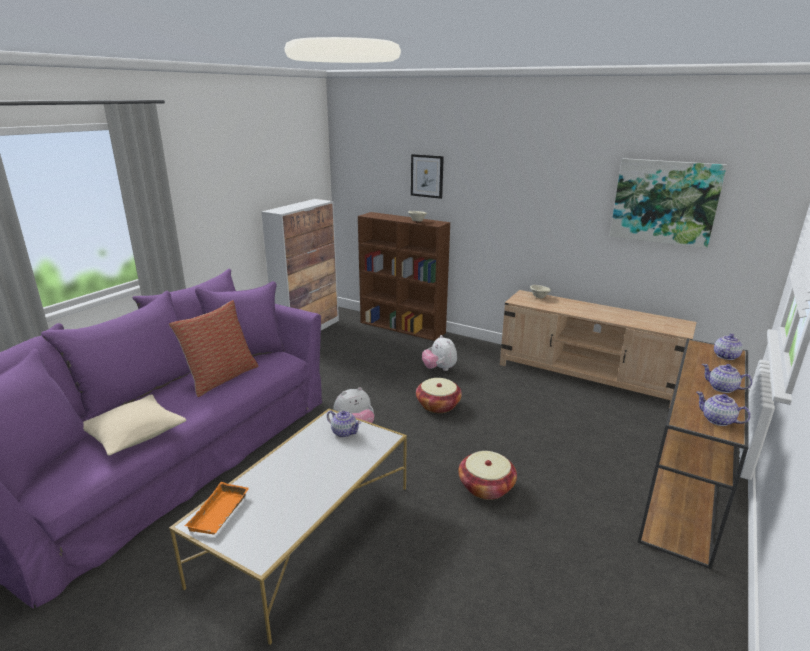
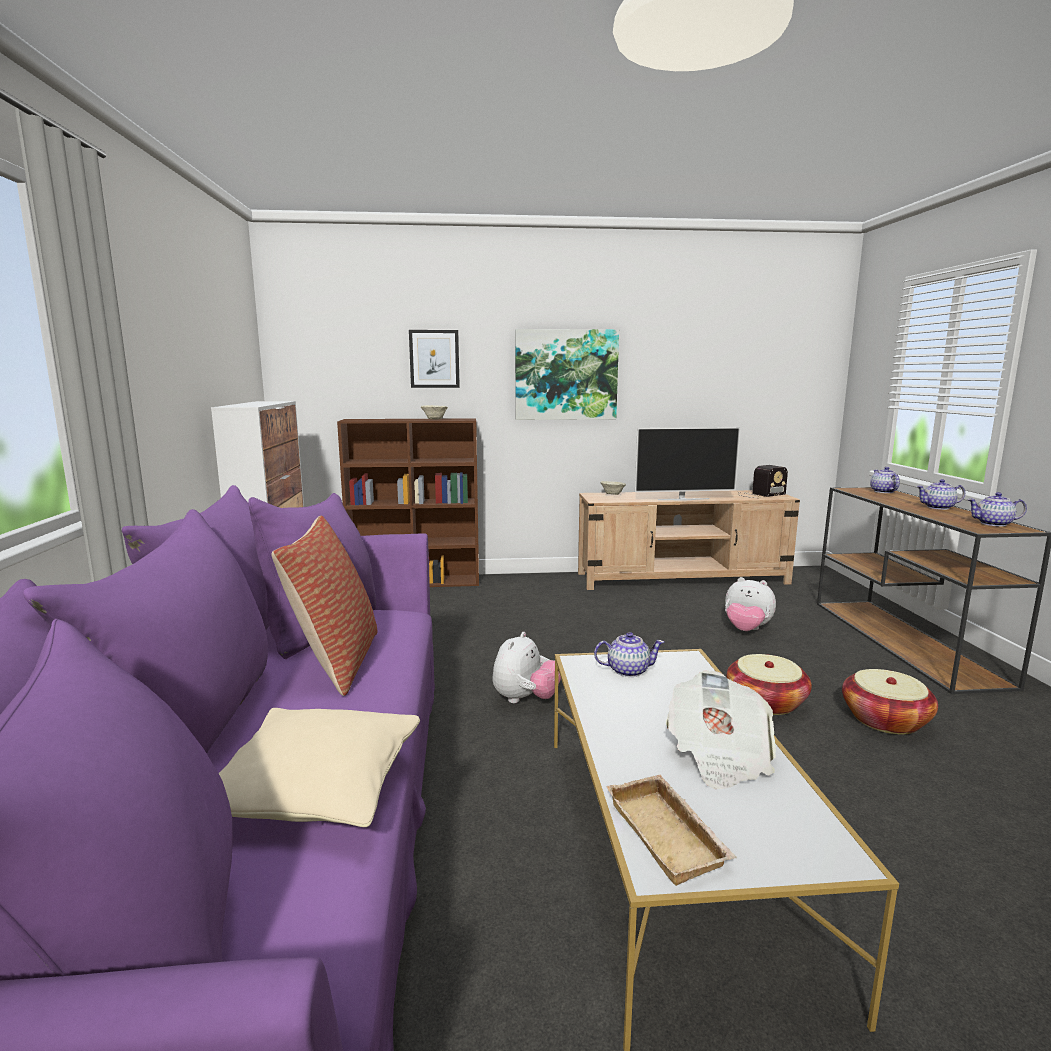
camera: 35 degrees left, 10 degrees down
(220, 513) = (670, 835): orange tray -> beige tray
(300, 493) = (719, 755): none -> newspaper
(438, 405) = (586, 644): basket -> basket (885, 720)
(439, 369) = (528, 610): plush toy -> plush toy (746, 630)
(584, 314) = (683, 499): none -> television
(664, 202) = (728, 365): picture -> picture (566, 375)
(665, 324) = (759, 494): none -> radio

